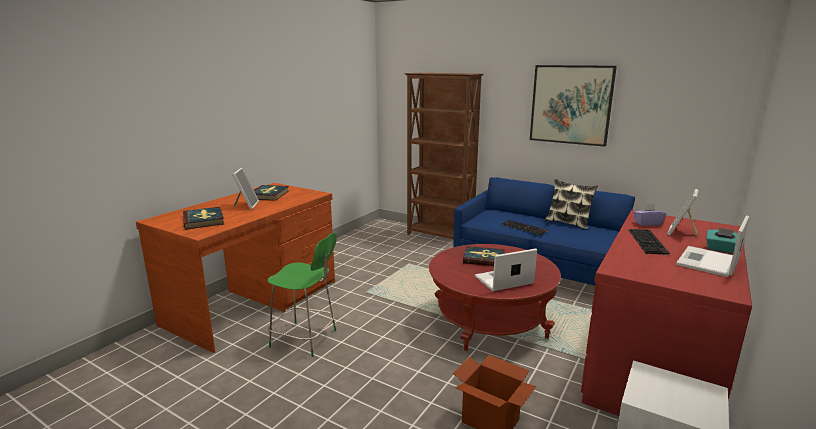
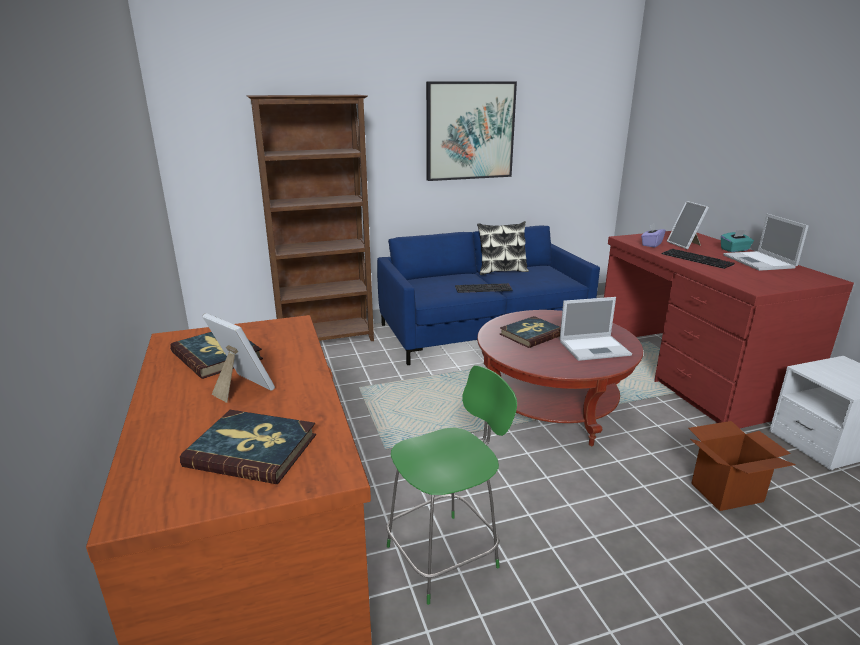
camera: 50 degrees left, 5 degrees up
(503, 280) = (595, 348): laptop -> laptop turned 120 degrees counterclockwise

